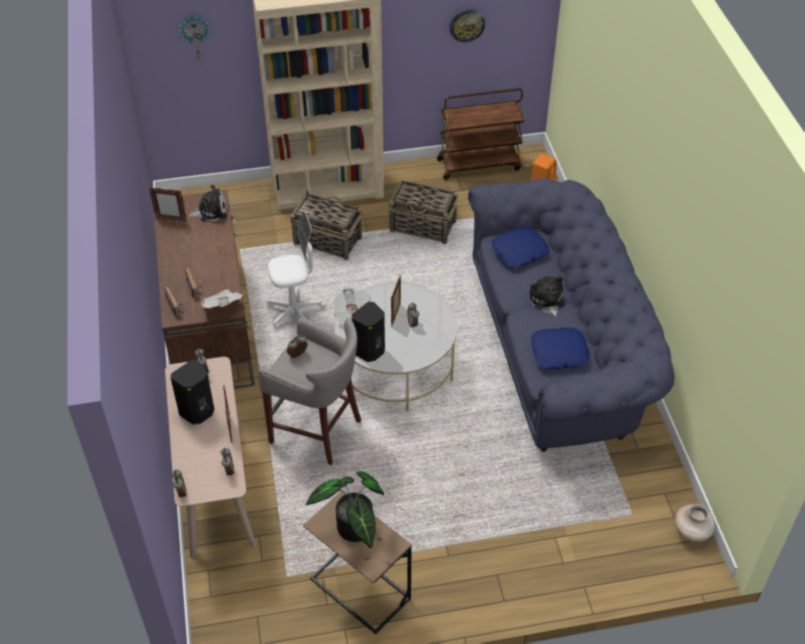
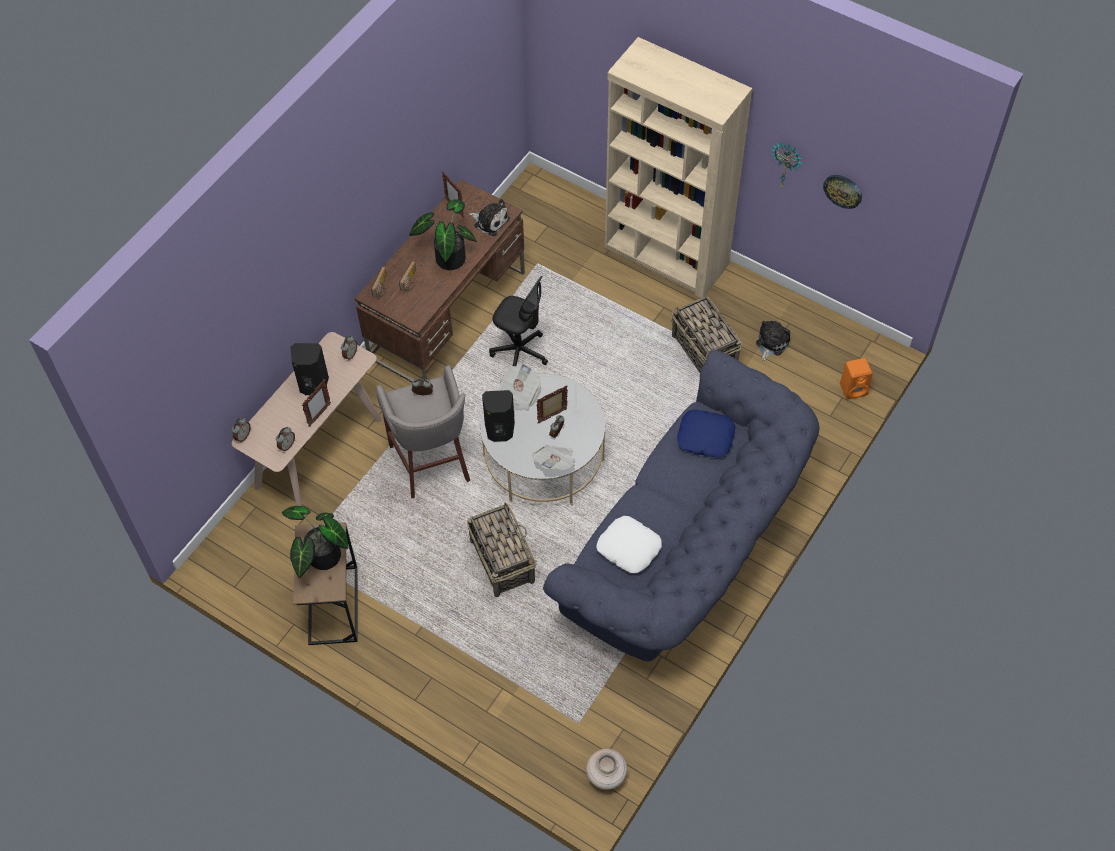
camera: 45 degrees right, 10 degrees up
(196, 39) = (585, 57): wall clock -> wall clock (786, 164)
(205, 253) = (448, 257): none -> potted plant
(223, 306) = (412, 313): newspaper -> newspaper (555, 463)
(295, 312) = (520, 352): white office chair -> black office chair
(327, 240) = (612, 305): basket -> basket (502, 560)
(479, 164) = (822, 326): brown cart -> none
(547, 301) = (674, 497): plush toy -> plush toy (771, 343)
(559, 353) = (628, 548): blue pillow -> white pillow

